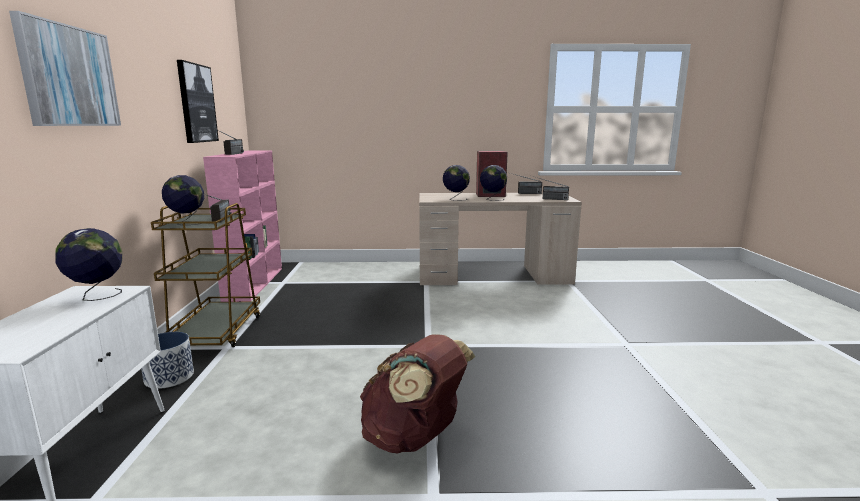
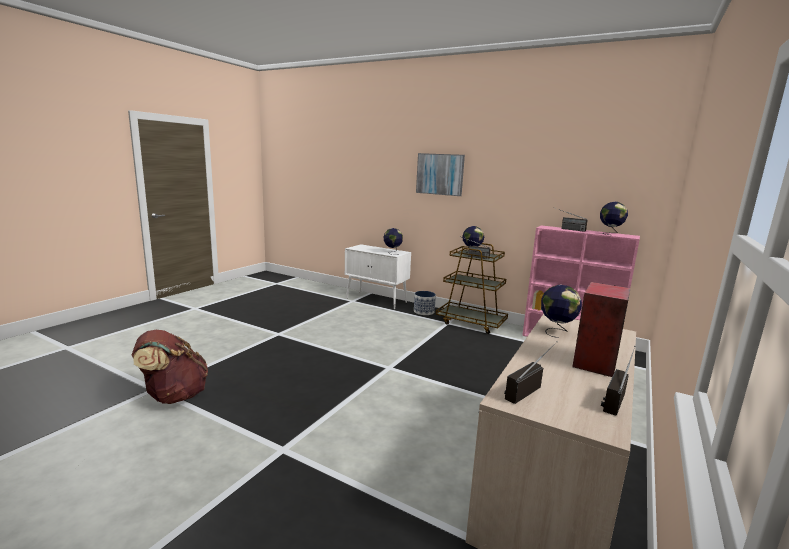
camera: 120 degrees right, 0 degrees up
(196, 103) = (558, 188): picture -> none
(414, 438) = (311, 339): brown backpack -> brown backpack (173, 396)
(492, 199) = (546, 350): globe -> globe (610, 233)

